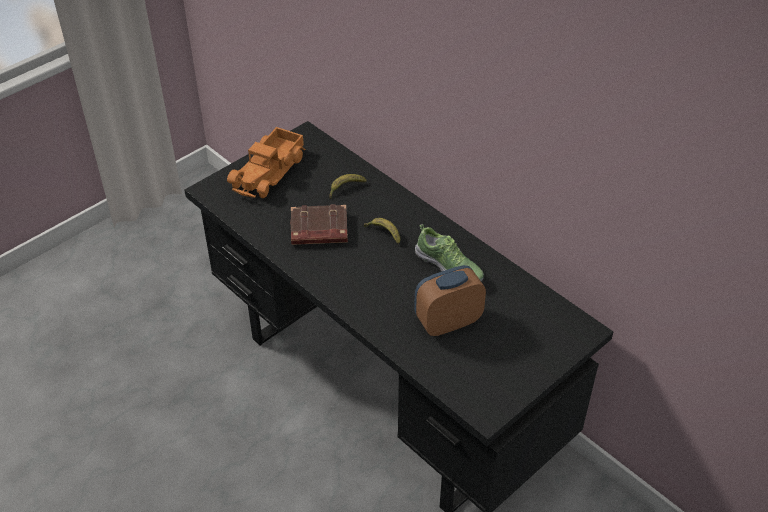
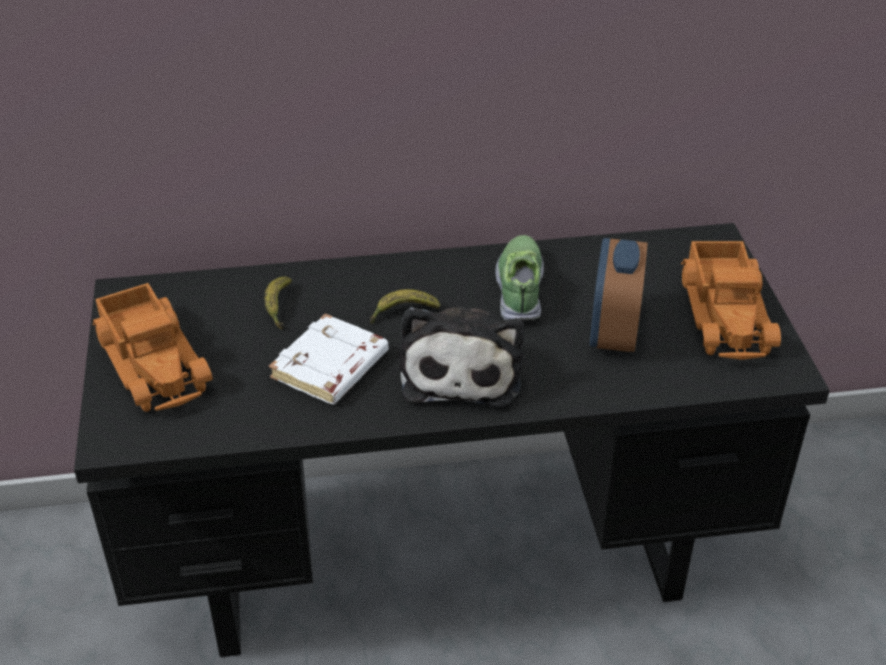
camera: 55 degrees left, 5 degrees down
(318, 230) = (330, 367): brown book -> white book
(360, 277) = (461, 369): none -> plush toy
(449, 267) = (521, 288): shoe -> shoe turned 75 degrees counterclockwise
(514, 364) = (727, 314): none -> toy truck

